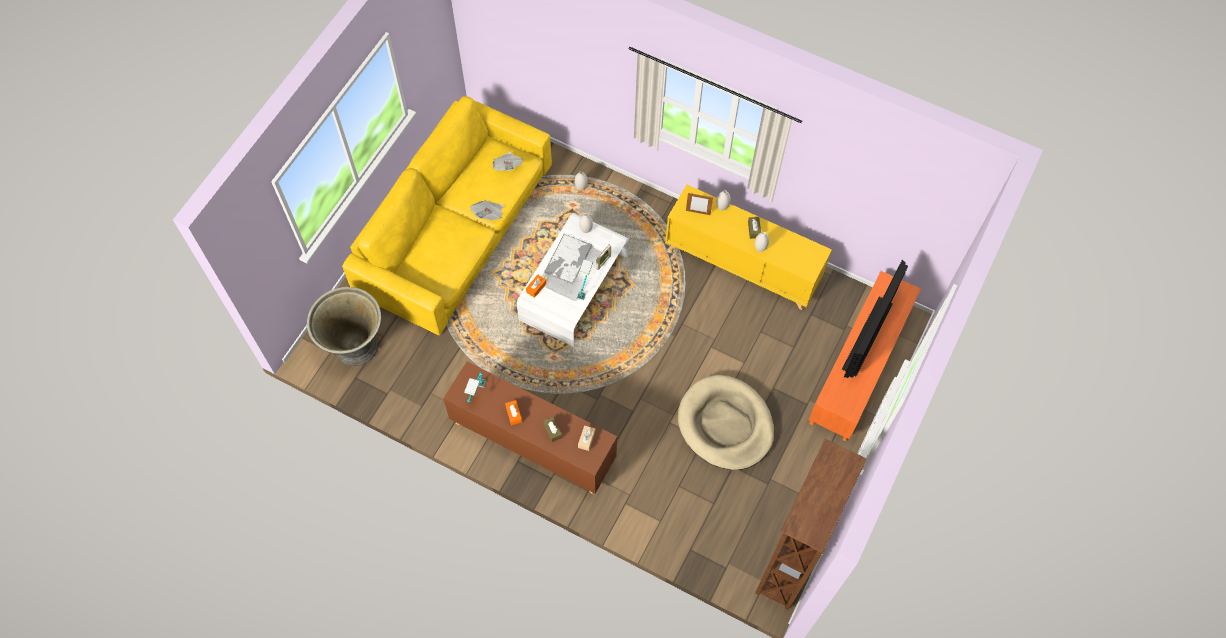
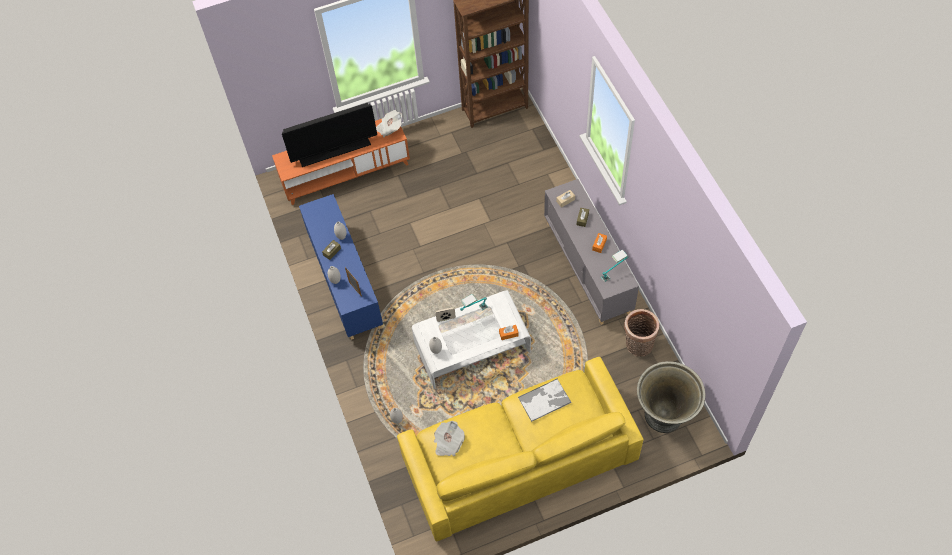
camera: 135 degrees left, 5 degrees down
(424, 395) = (637, 346): none -> basket
(489, 214) = (496, 412): newspaper -> newspaper (389, 128)
(532, 442) = (587, 267): brown cabinet -> grey cabinet
(568, 259) = (468, 338): tray -> tray (545, 400)
(725, 424) = (457, 197): beige dog bed -> none
(742, 265) = (345, 281): yellow cabinet -> blue cabinet

